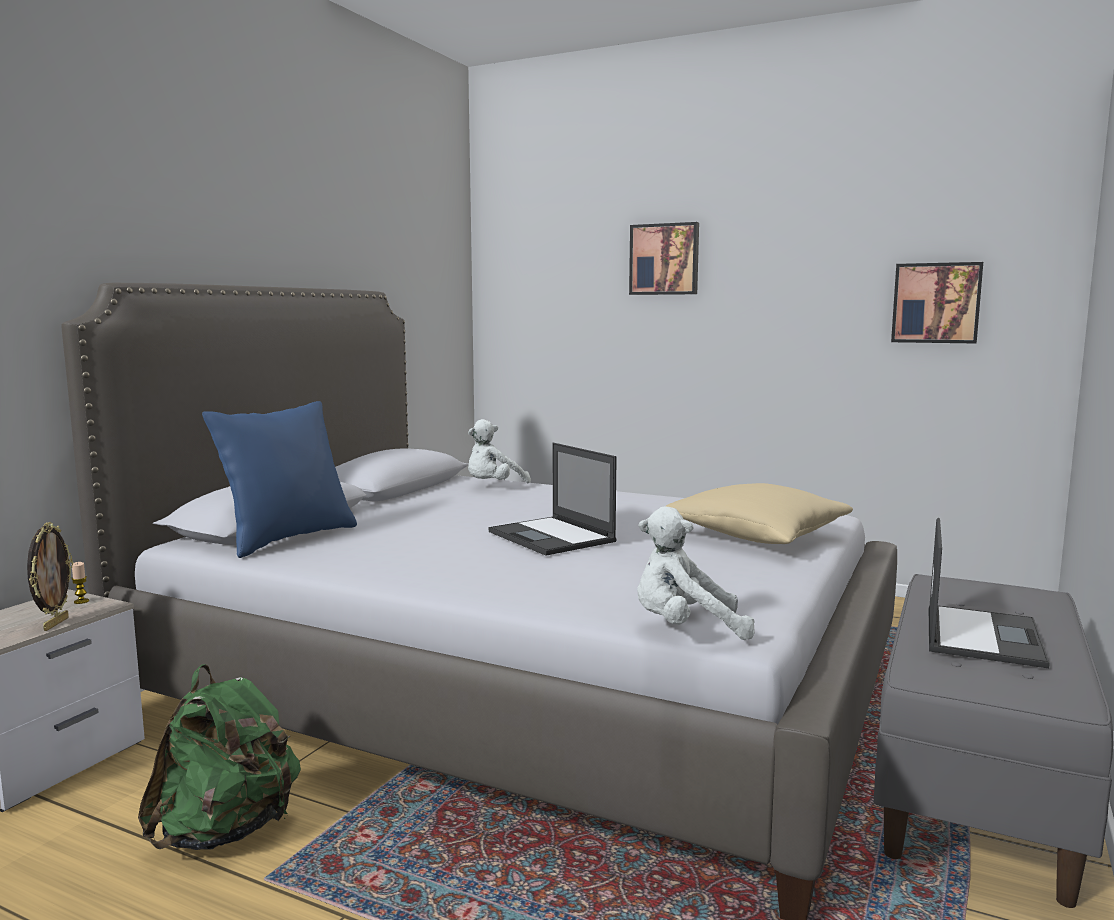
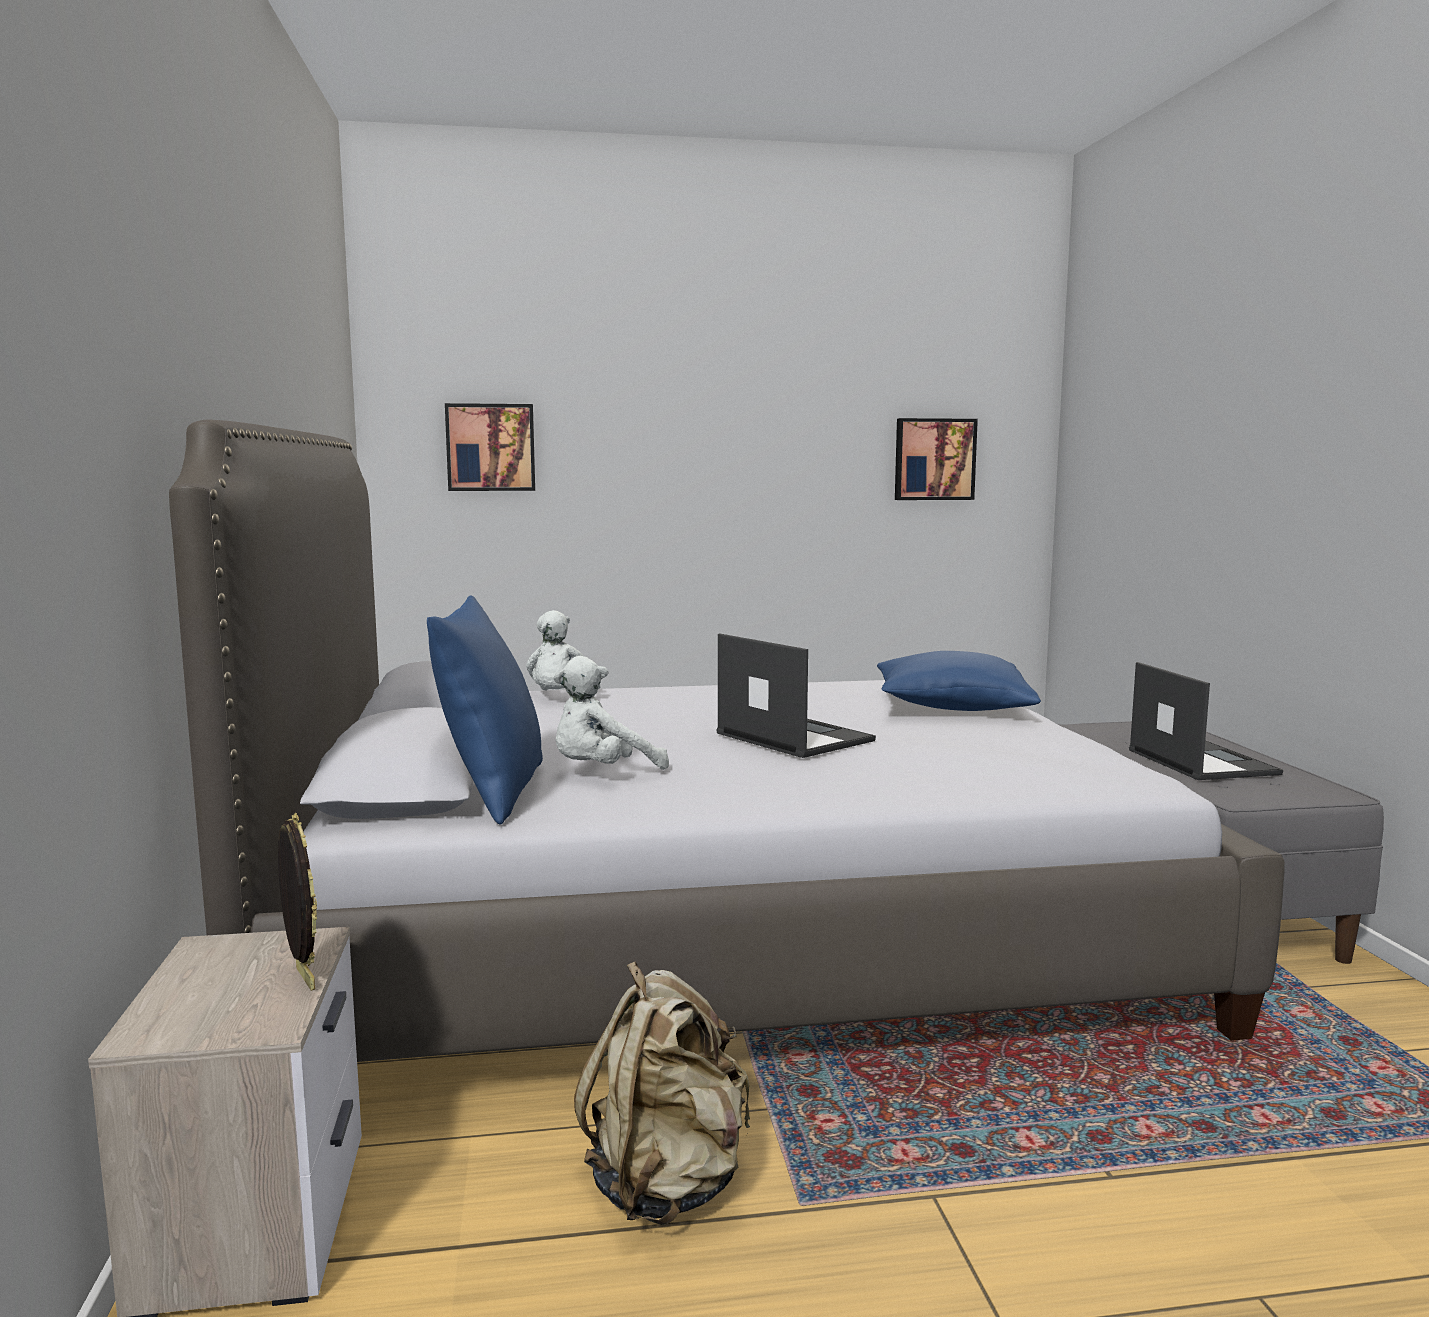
camera: 35 degrees left, 0 degrees up
(81, 601) = (259, 944): candle -> none
(226, 831) = (668, 1183): green backpack -> beige backpack
(552, 537) = (792, 737): laptop -> laptop turned 150 degrees counterclockwise
(664, 259) = (642, 404): picture -> picture (491, 447)
(685, 629) = (1112, 790): white plush toy -> white plush toy (602, 773)
(756, 536) = (951, 706): beige pillow -> blue pillow

